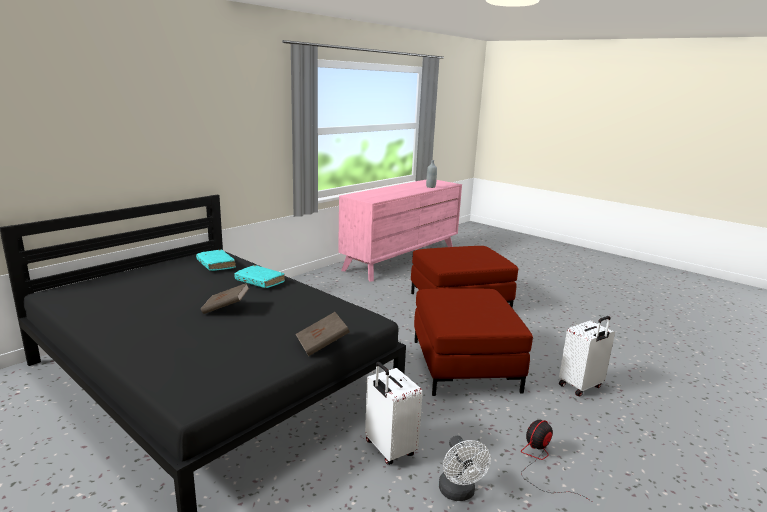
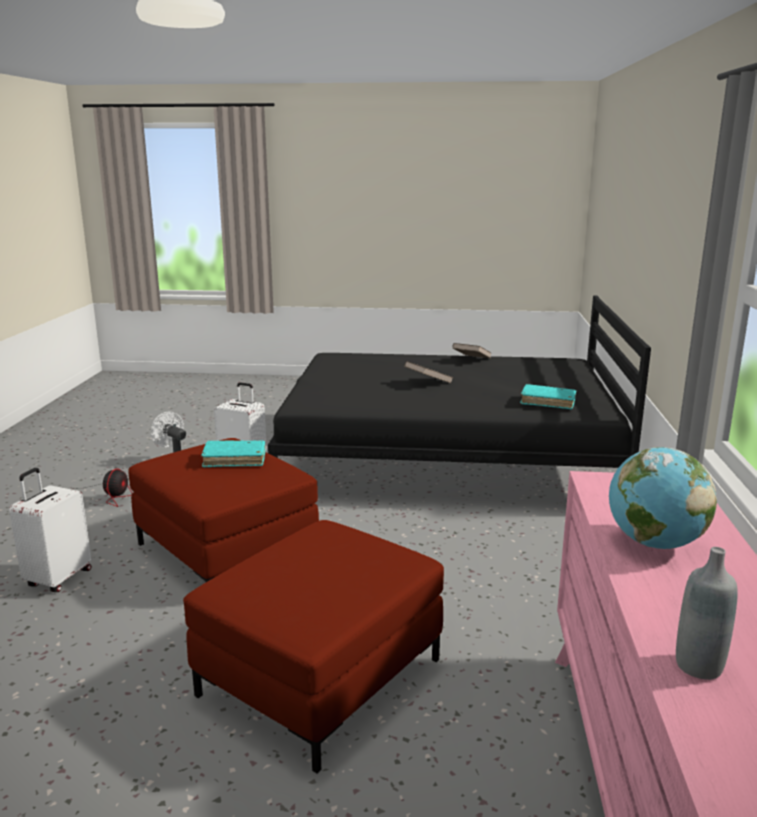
camera: 145 degrees right, 0 degrees up
(260, 281) = (465, 404): turquoise book -> turquoise book (234, 460)
(322, 344) = (307, 384): brown book -> brown book (471, 360)
(394, 193) = (654, 543): none -> globe

